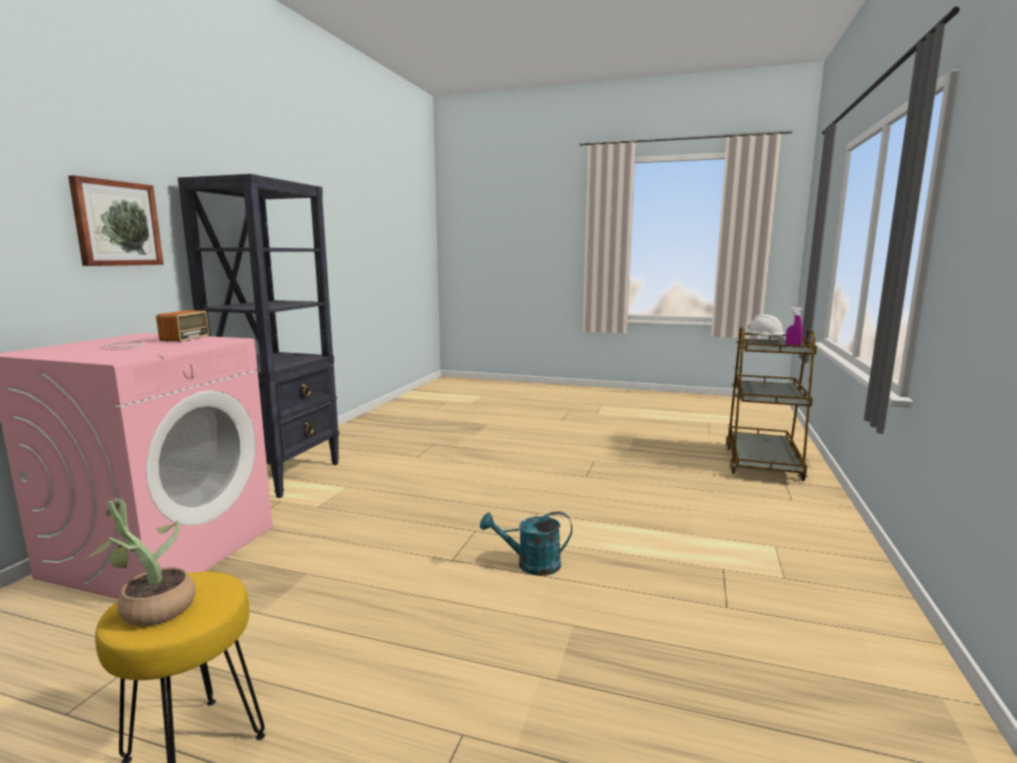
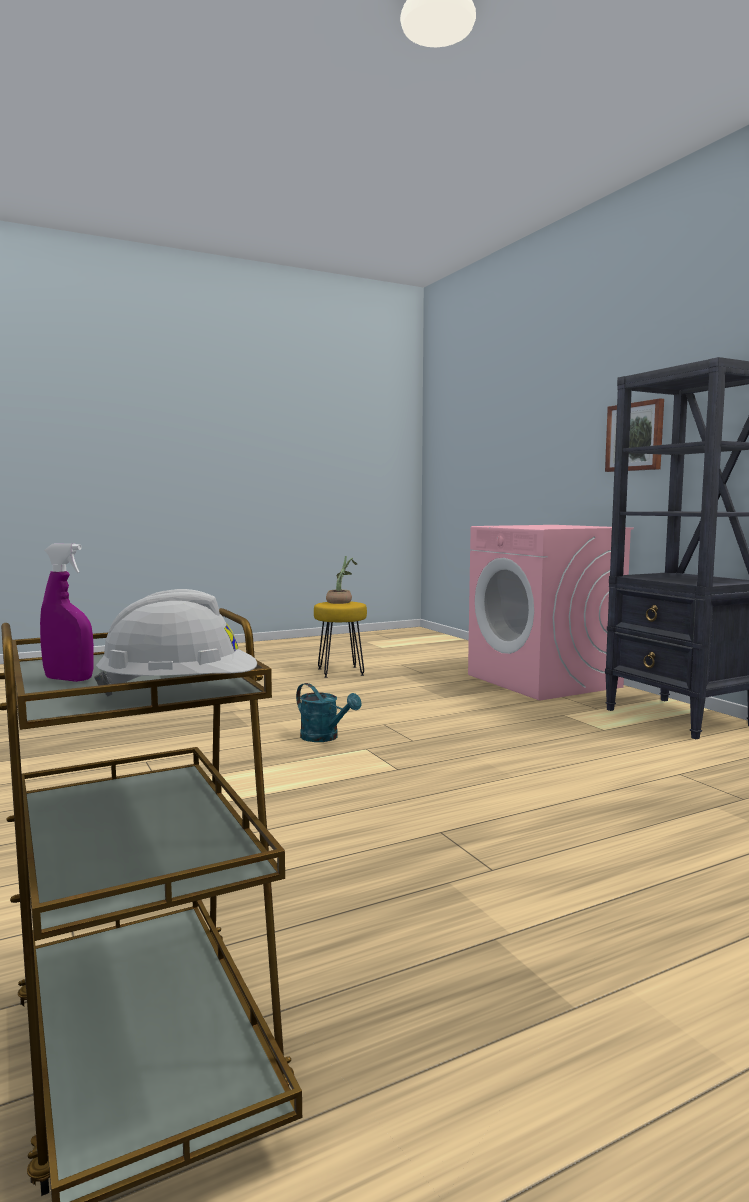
camera: 135 degrees right, 5 degrees down
(153, 342) = (559, 526): radio -> none
(530, 565) = (325, 738): turquoise watering can -> turquoise watering can turned 90 degrees clockwise

